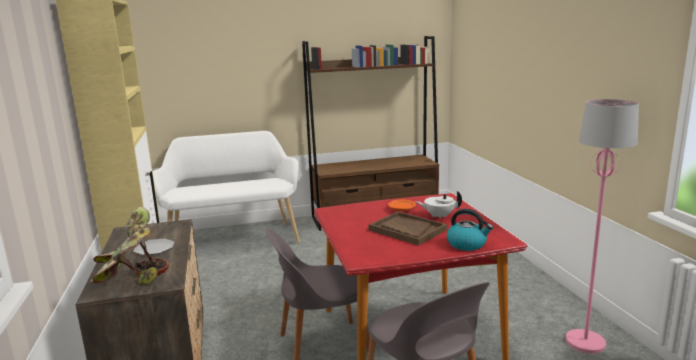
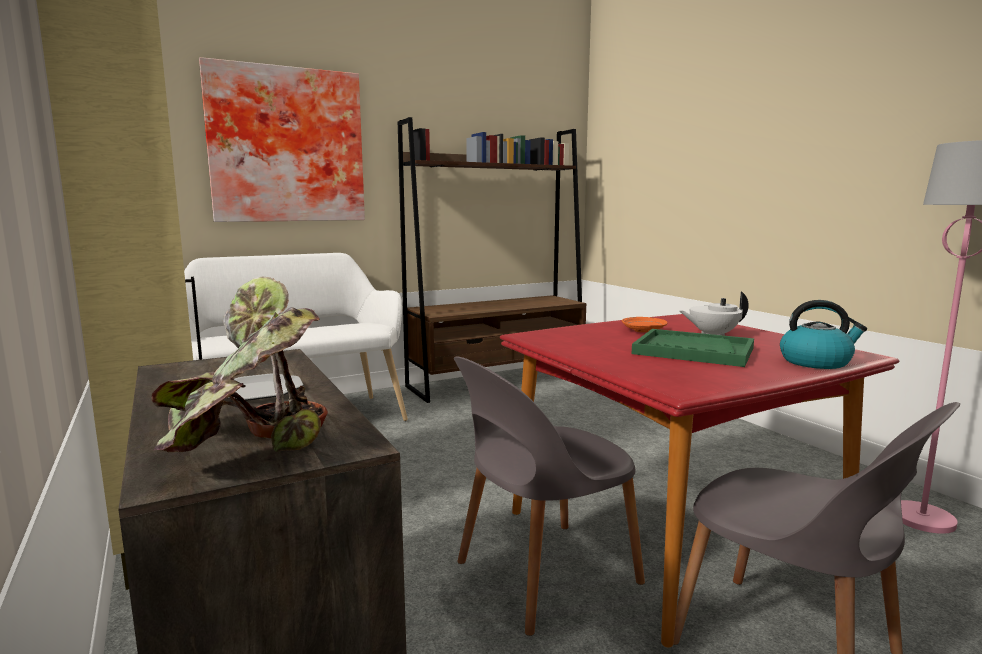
camera: 15 degrees left, 5 degrees down
(229, 64) = (286, 146): none -> picture
(407, 230) = (693, 351): brown tray -> green tray

